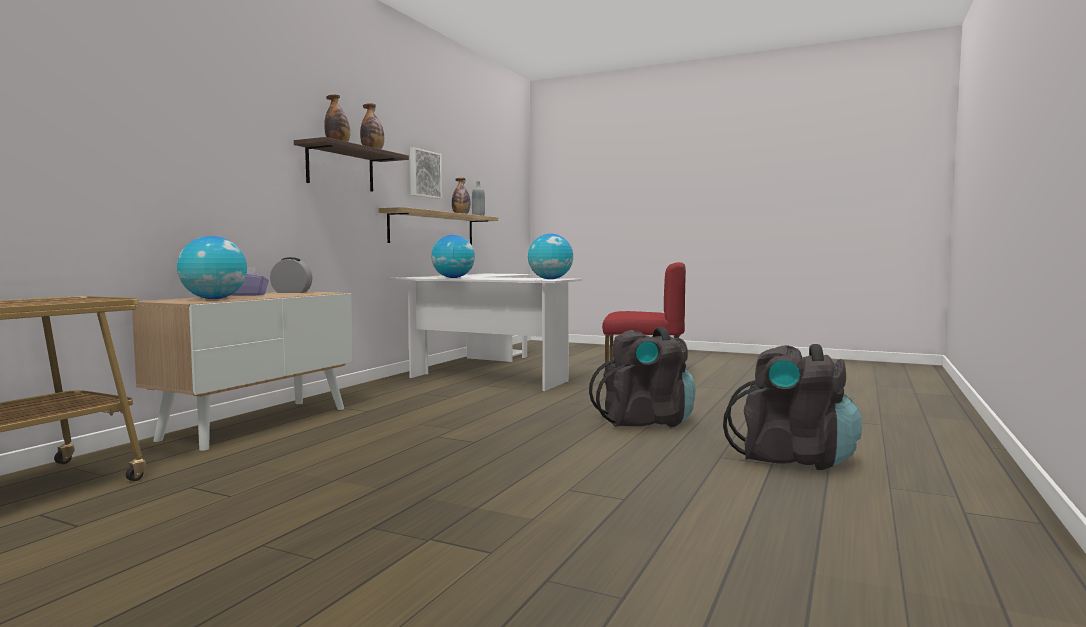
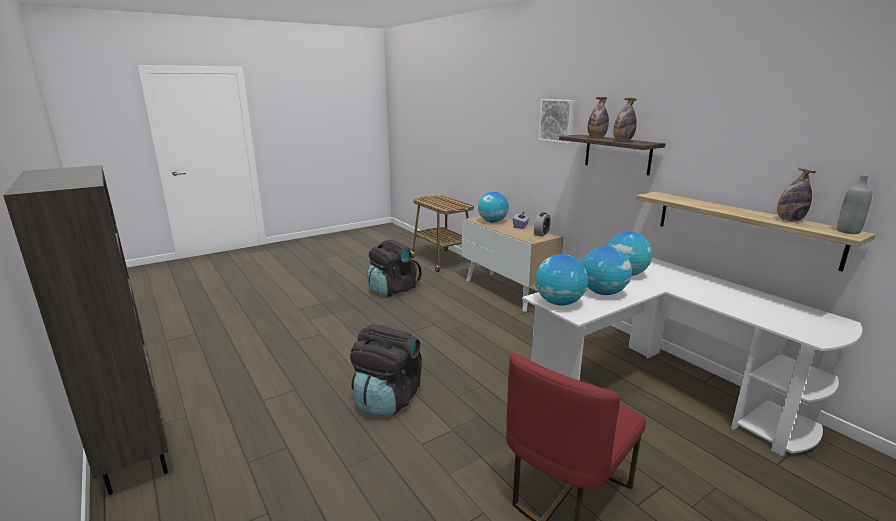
camera: 120 degrees right, 15 degrees up
(424, 174) = (739, 160): picture -> picture (557, 120)
(509, 278) = (603, 293): none -> globe
(792, 458) = (255, 413): black backpack -> black backpack (392, 289)
(973, 483) = (133, 452): none -> brown bookcase

